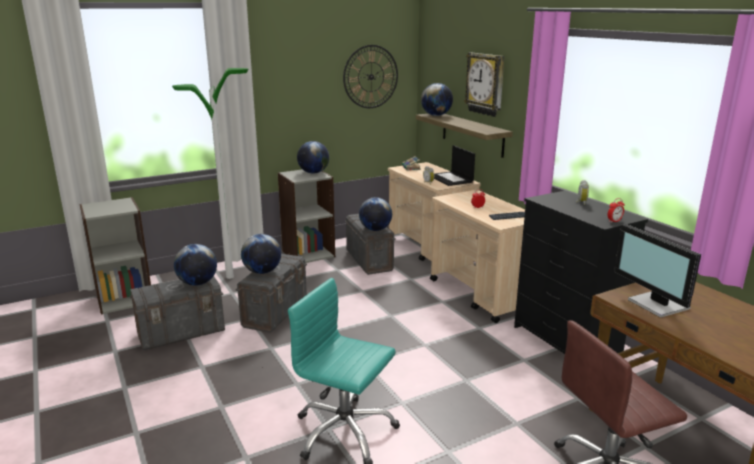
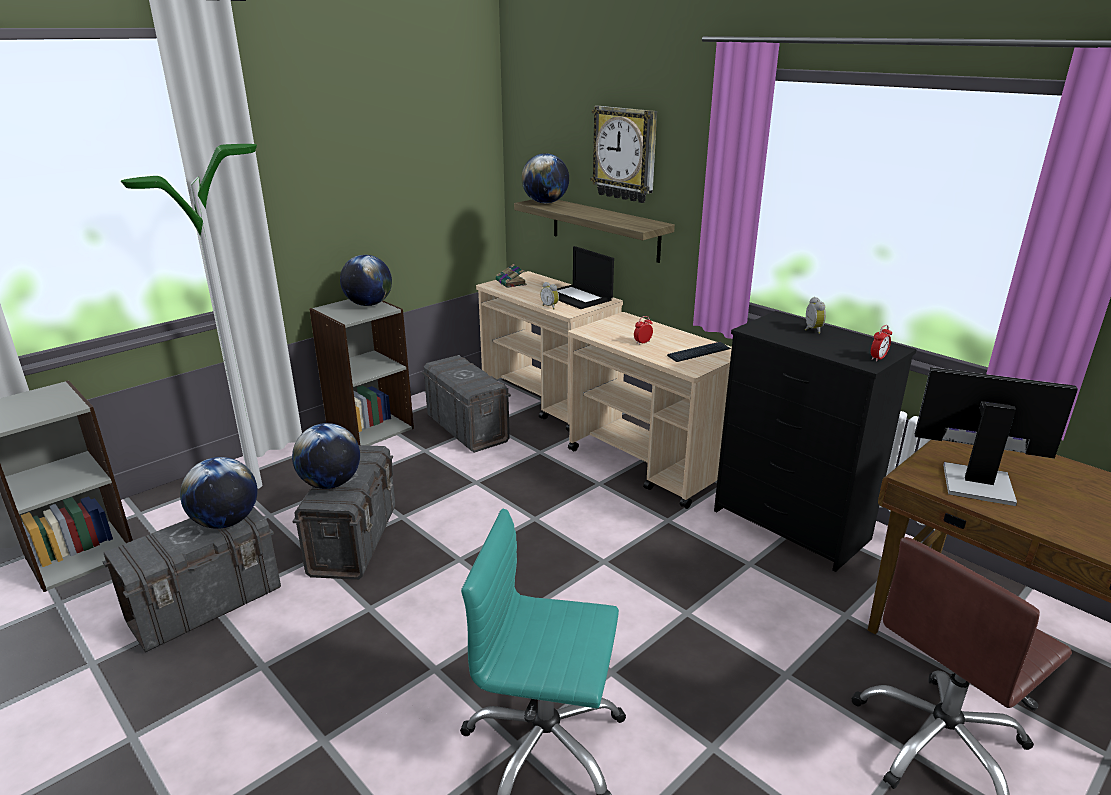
camera: 15 degrees left, 5 degrees up
(371, 77) = (438, 147): wall clock -> none
(375, 229) = (479, 384): globe -> none
(657, 305) = (976, 482): monitor -> monitor turned 150 degrees clockwise

